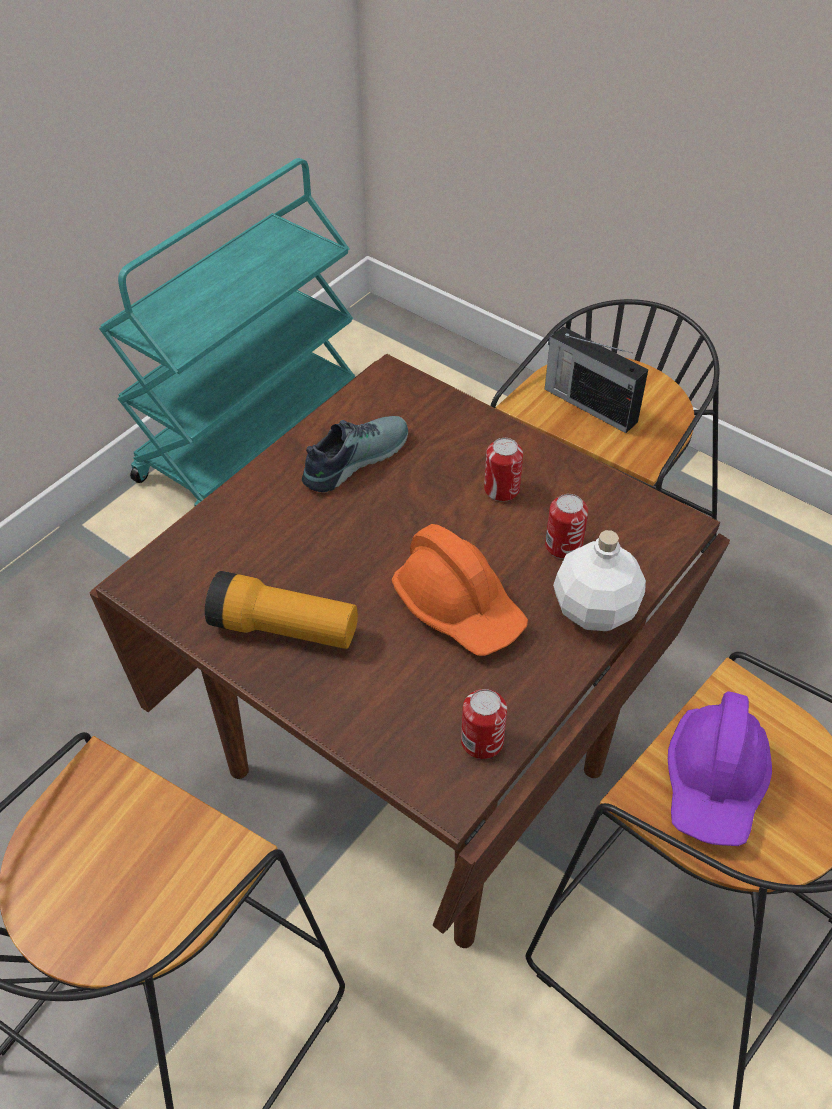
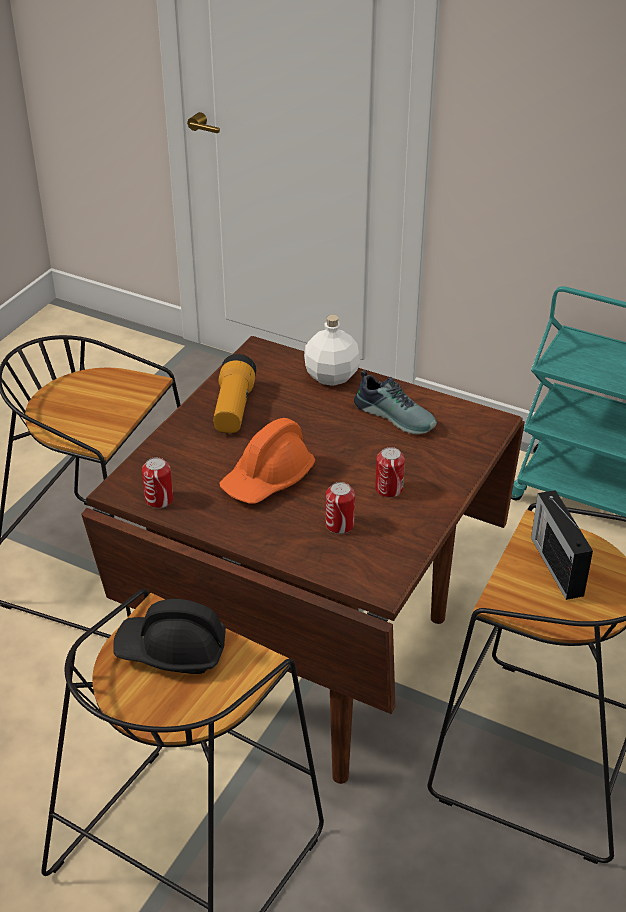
camera: 80 degrees right, 10 degrees down
(589, 404) = (556, 565): radio -> radio turned 45 degrees counterclockwise
(596, 610) = (280, 545): white bottle -> white bottle (331, 377)
(714, 782) = (171, 650): purple hard hat -> black hard hat

